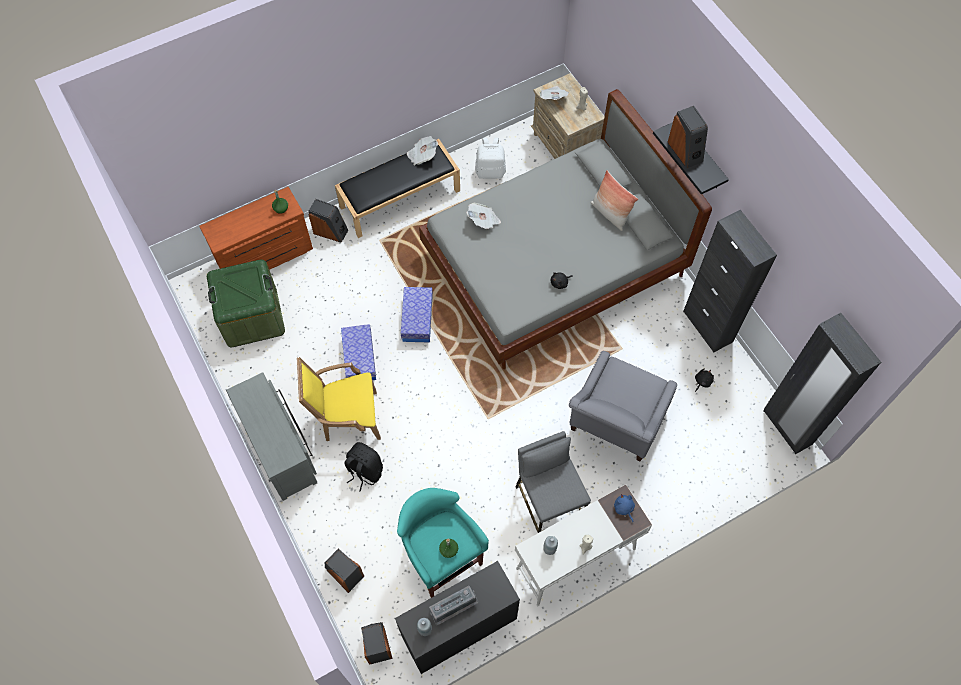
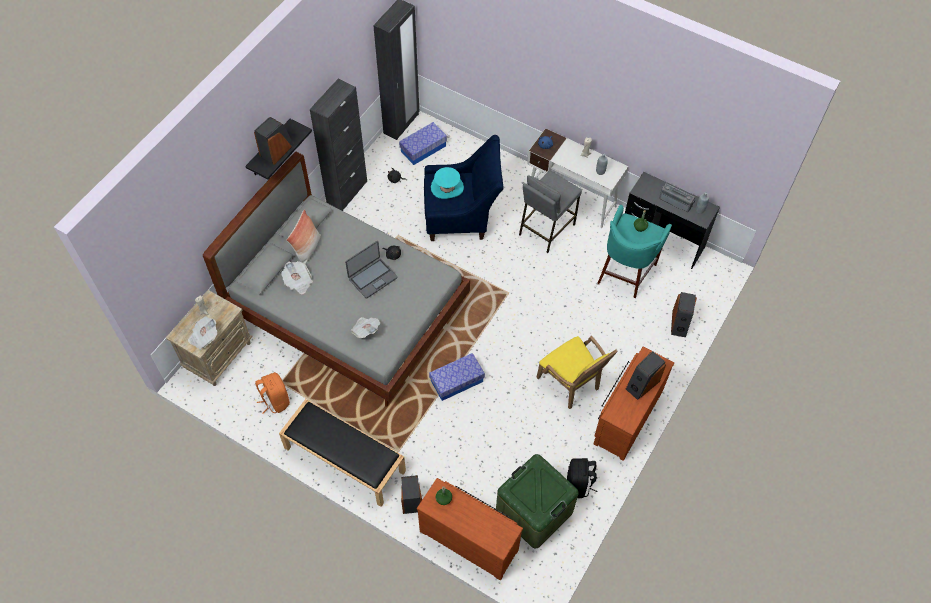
camera: 120 degrees left, 5 degrees down
(281, 449) = (626, 416): grey dresser -> brown dresser
(360, 358) = (517, 404): storage box -> storage box (423, 148)
(364, 471) = (603, 350): black backpack -> black backpack (579, 484)
(377, 643) = (706, 280): speaker -> speaker (642, 384)
(422, 155) = (308, 432): newspaper -> newspaper (298, 282)
(490, 171) = (275, 400): white backpack -> orange backpack
(541, 252) = (372, 278): none -> laptop
(614, 424) = (462, 216): grey armchair -> blue armchair
(634, 392) = (447, 187): none -> turquoise hat

